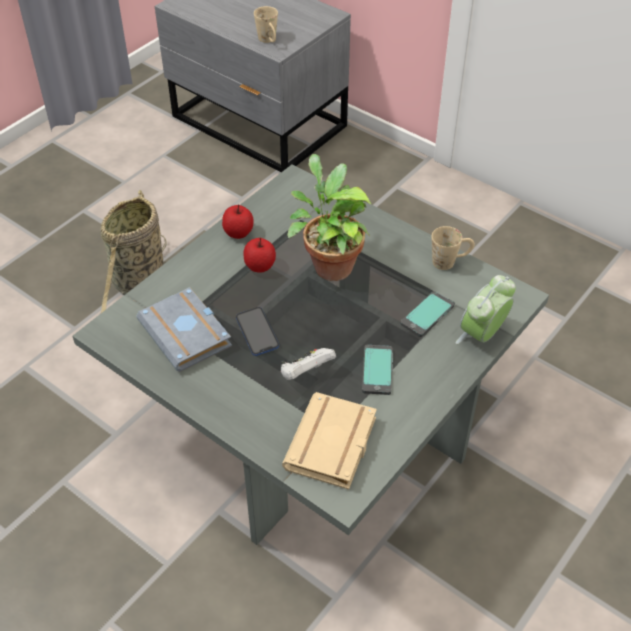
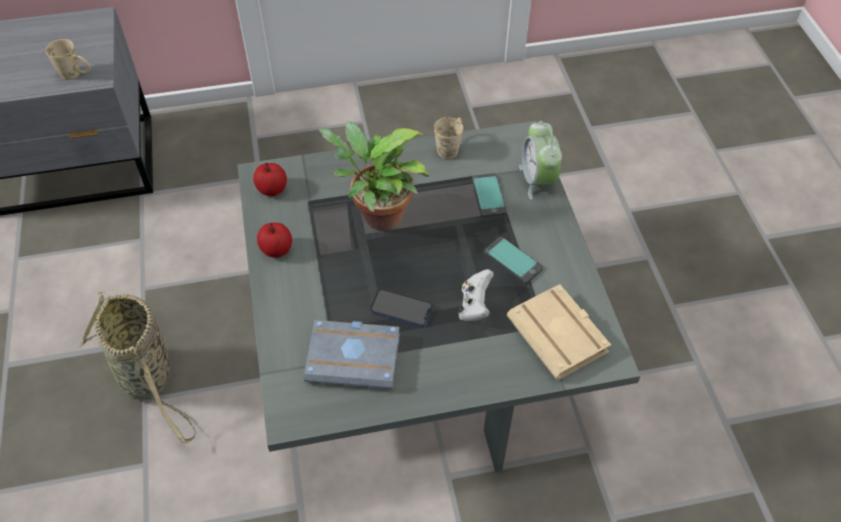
camera: 50 degrees left, 5 degrees up
(260, 266) = (330, 260): apple -> apple (272, 189)

